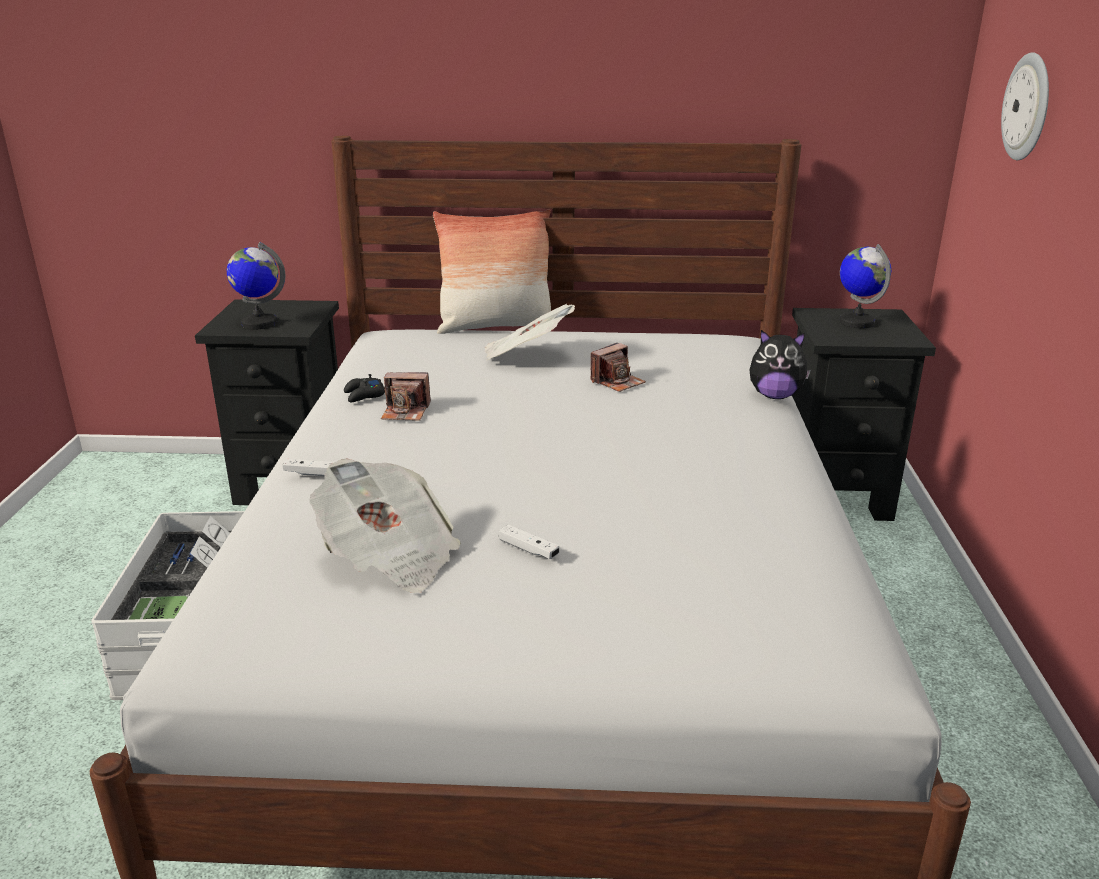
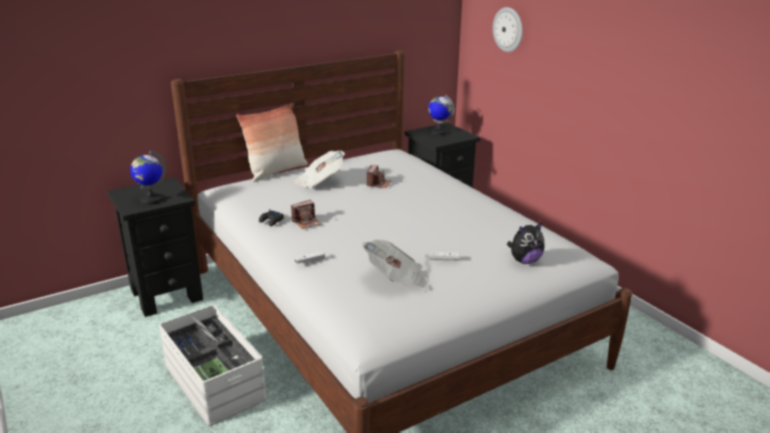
camera: 35 degrees left, 0 degrees up
(775, 396) = (444, 173): plush toy -> plush toy (524, 261)

